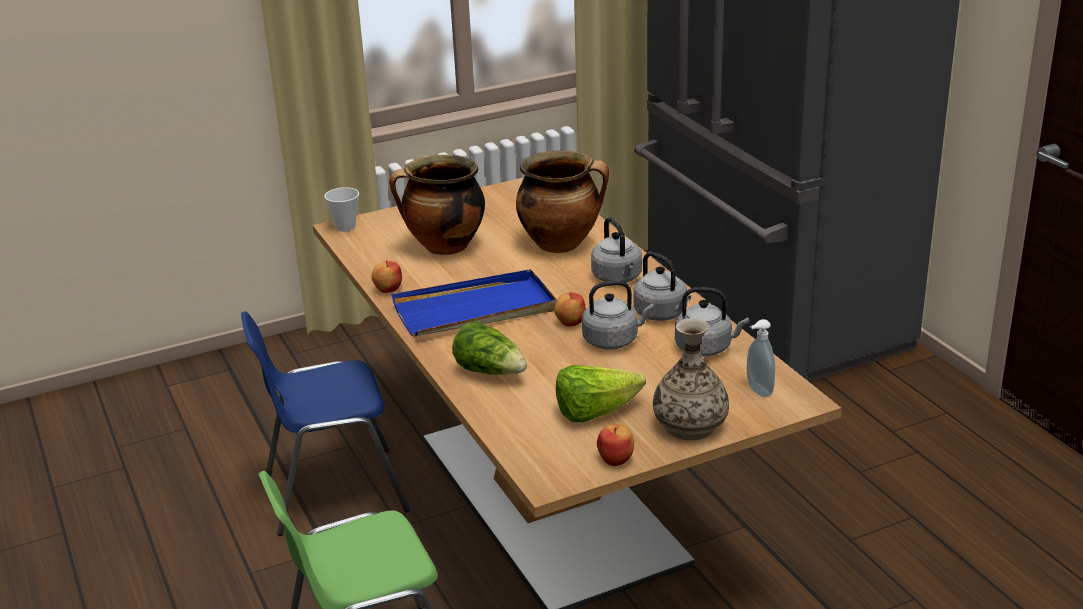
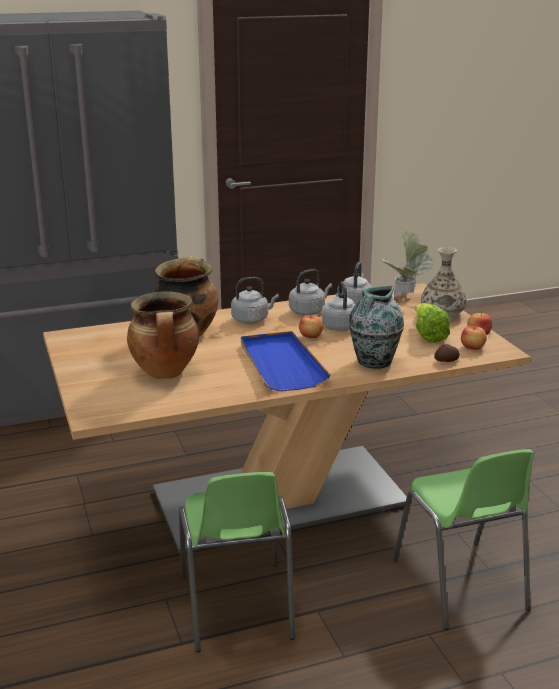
camera: 85 degrees left, 5 degrees down
(333, 492) = (236, 607): blue chair -> green chair
(345, 227) = (91, 414): cup -> none
(388, 289) = (231, 395): apple -> apple (472, 348)
(490, 371) = (373, 362): lettuce -> vase
(503, 429) = (447, 361): none -> potato
(757, 391) = (406, 297): soap dispenser -> potted plant

